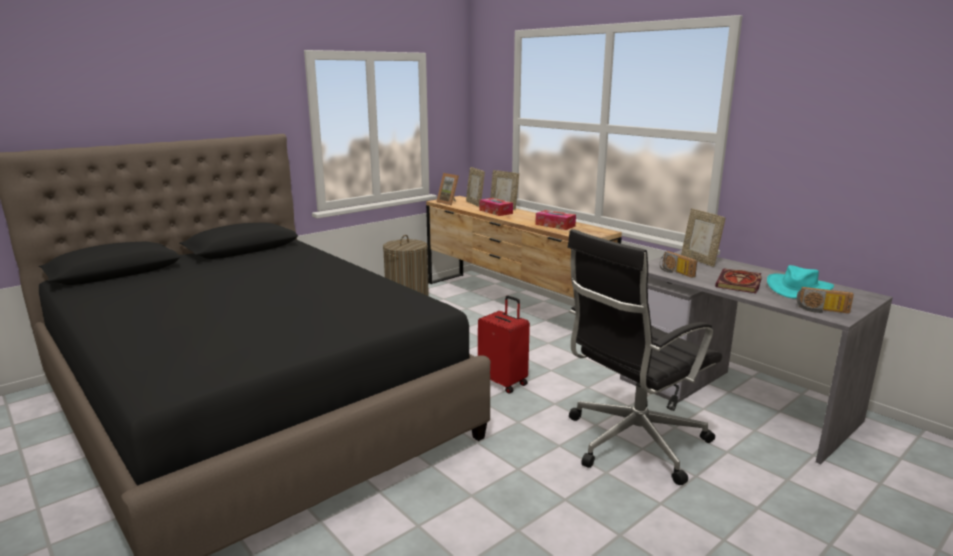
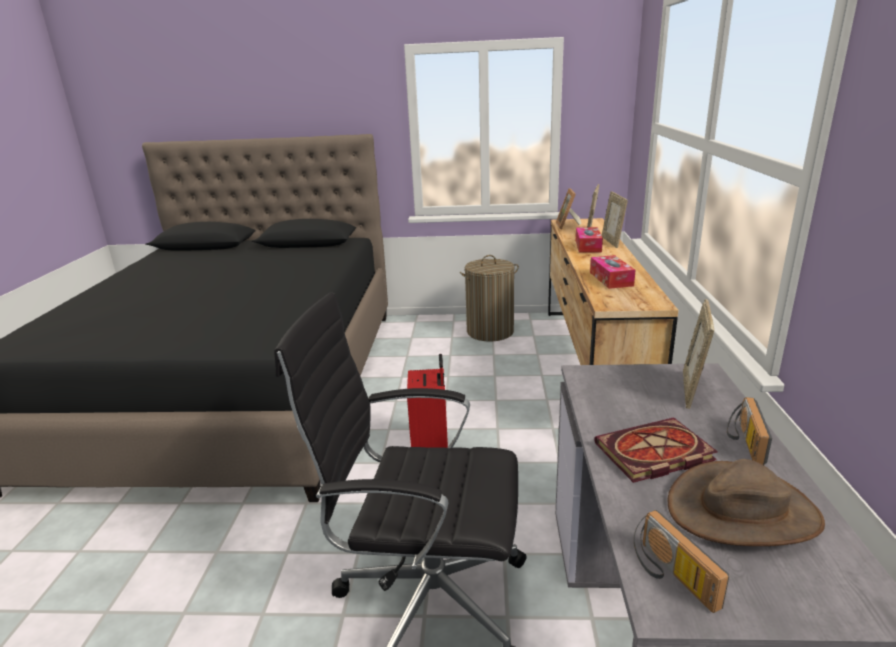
camera: 45 degrees right, 5 degrees up
(675, 272) = (602, 395): radio -> radio (743, 441)
(798, 288) = (742, 510): turquoise hat -> brown hat

